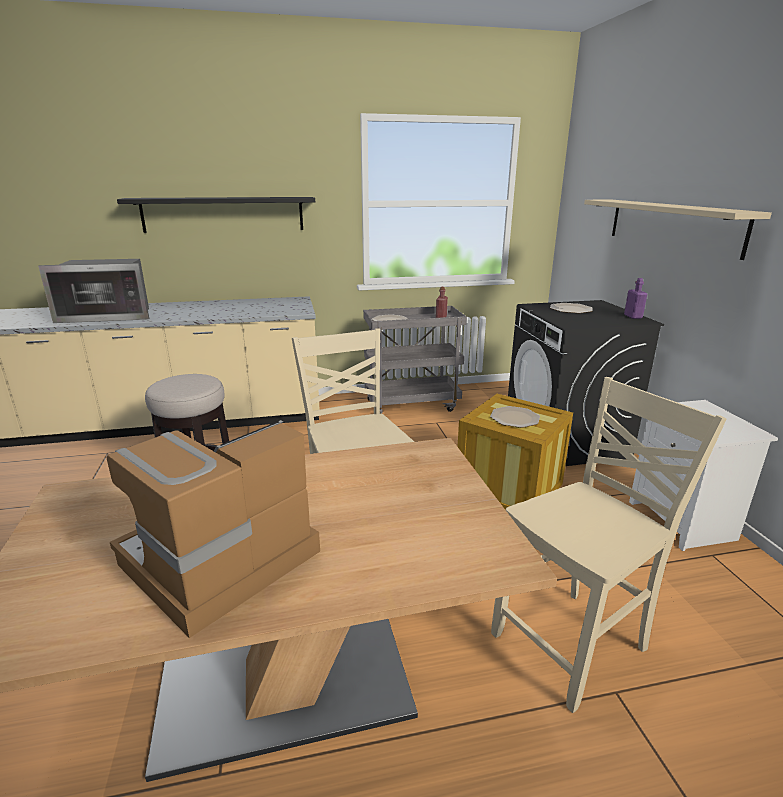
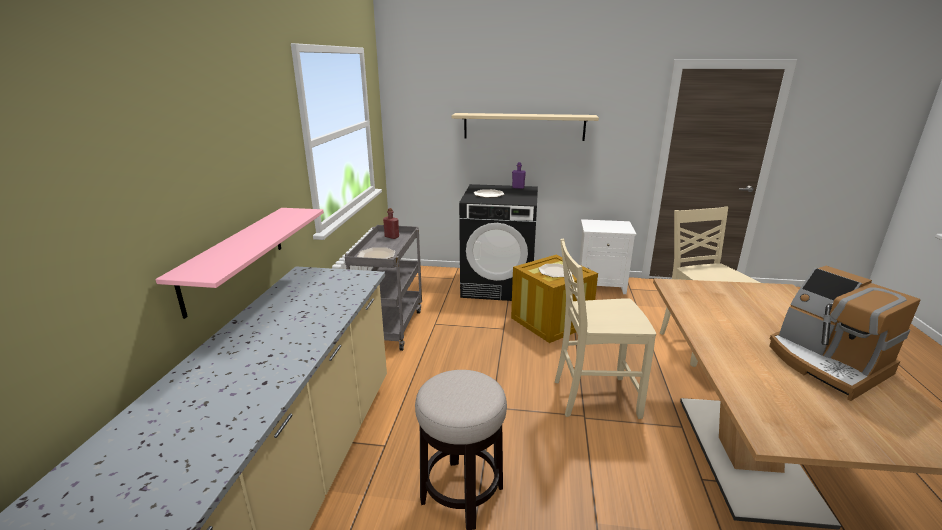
camera: 70 degrees left, 0 degrees up
(108, 315) = (208, 421): microwave -> none
(223, 214) = (211, 194): black shelf -> none
(239, 263) = (234, 257): none -> pink shelf

